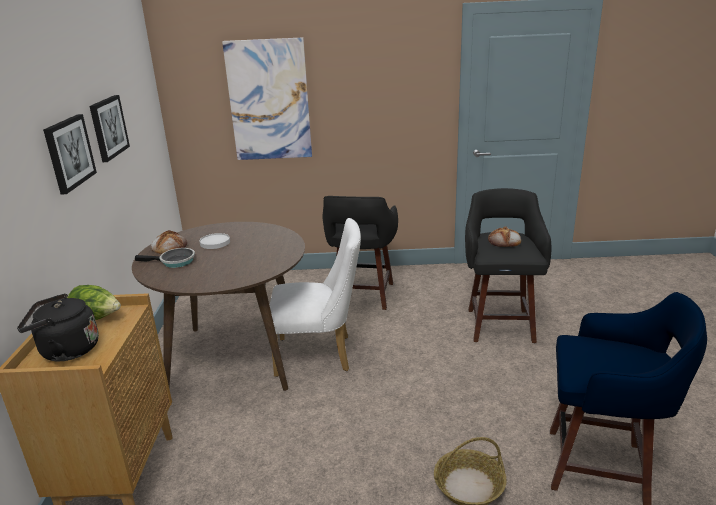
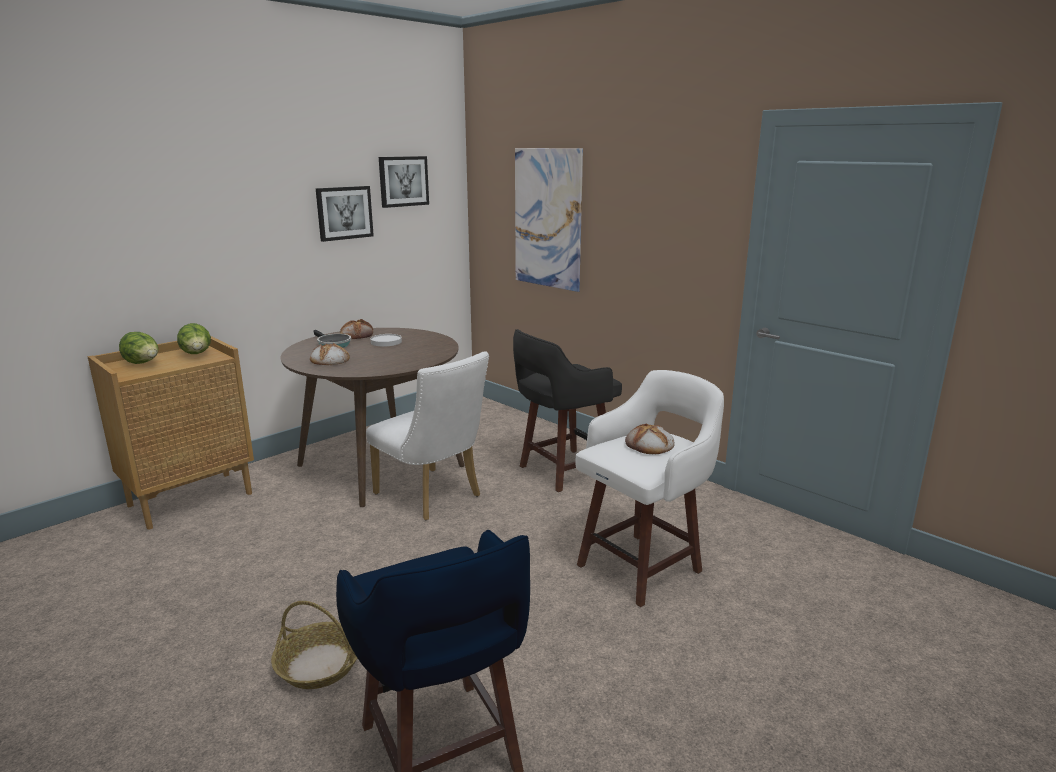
camera: 45 degrees right, 5 degrees down
(66, 351) = (143, 364): black kettle -> lettuce
(69, 153) = (264, 221): picture -> picture (403, 181)
(214, 273) = (329, 360): none -> bread
(500, 323) = (643, 567): black stool -> white stool

